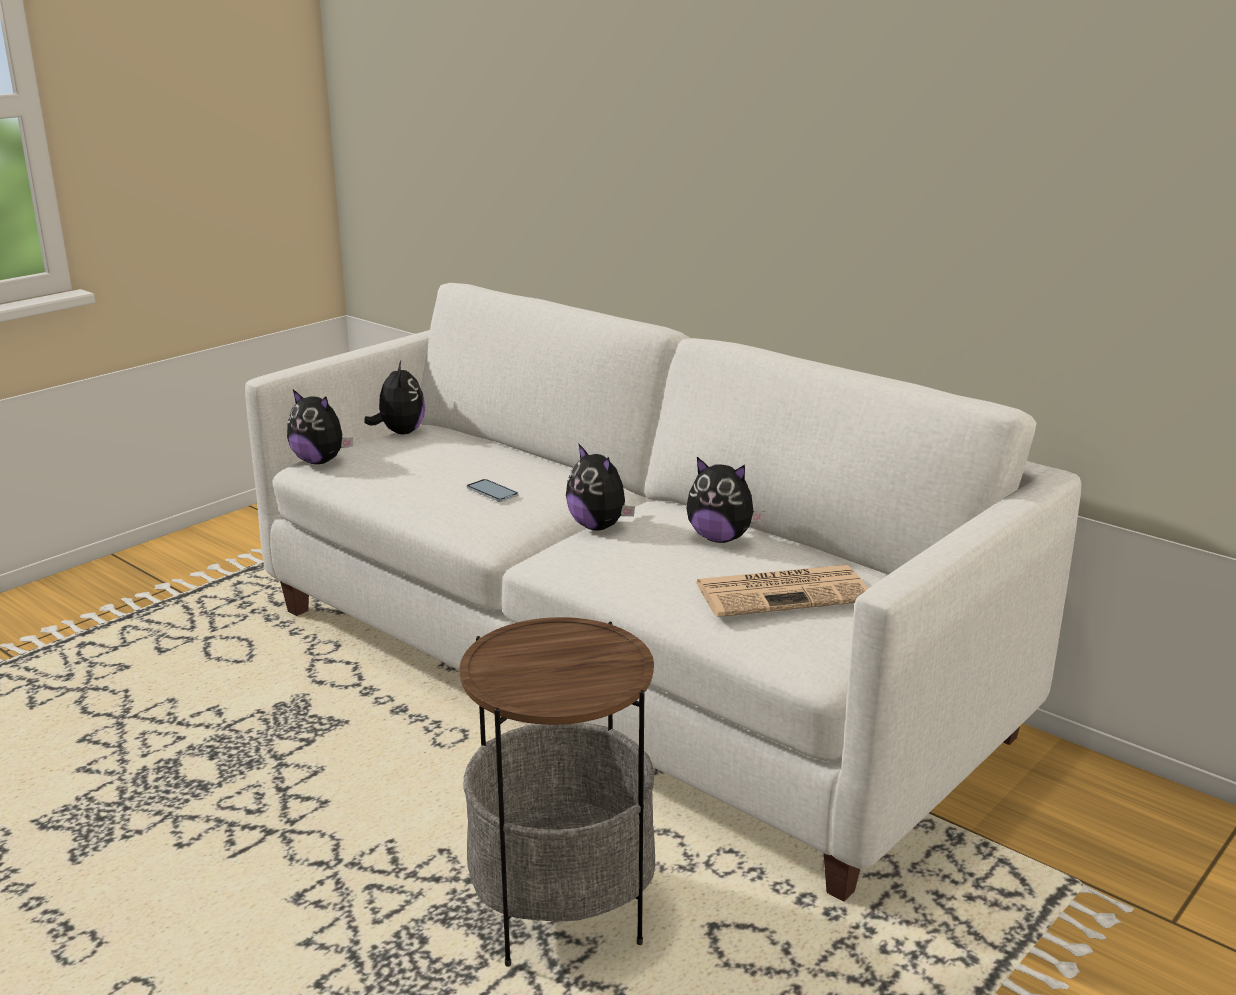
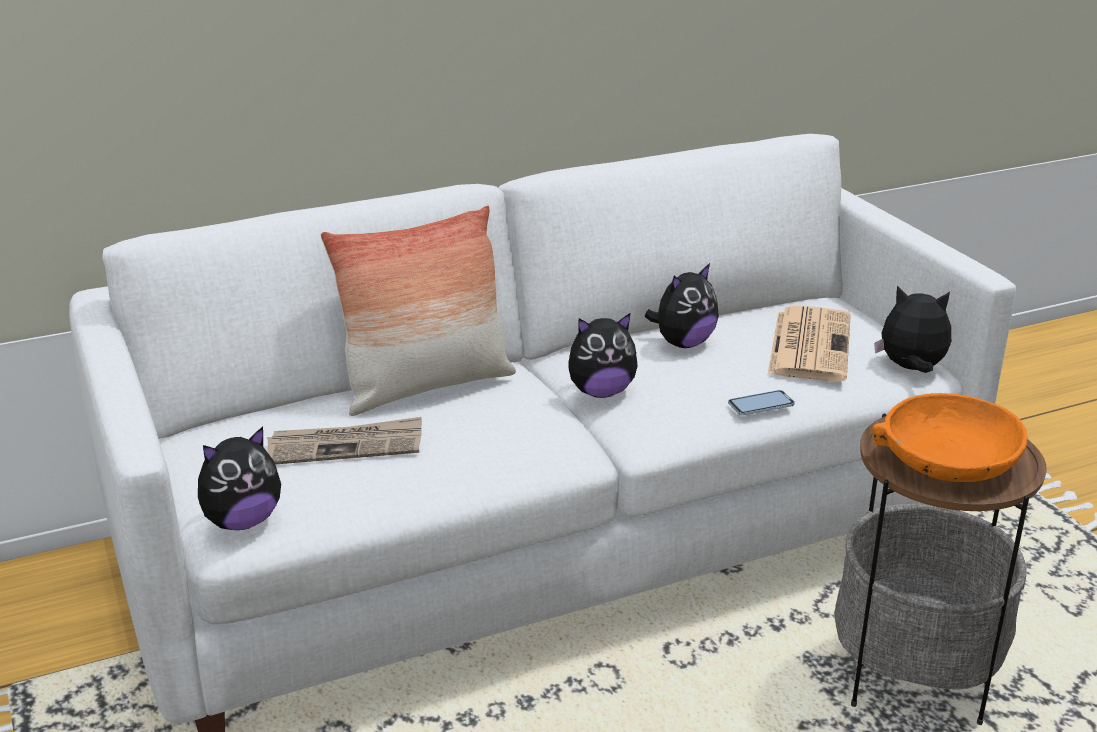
camera: 65 degrees left, 5 degrees up
(400, 432) = (200, 451): plush toy -> plush toy (911, 369)
(429, 462) = (346, 446): none -> newspaper
(492, 492) = (473, 426): phone -> phone (761, 404)
(541, 467) = (426, 386): none -> pillow
(542, 661) = (949, 458): none -> orange bowl

